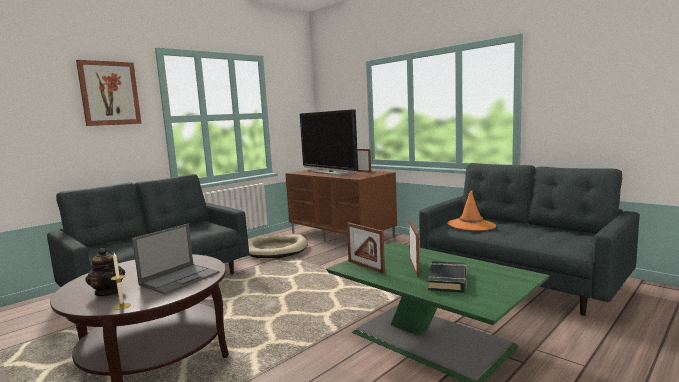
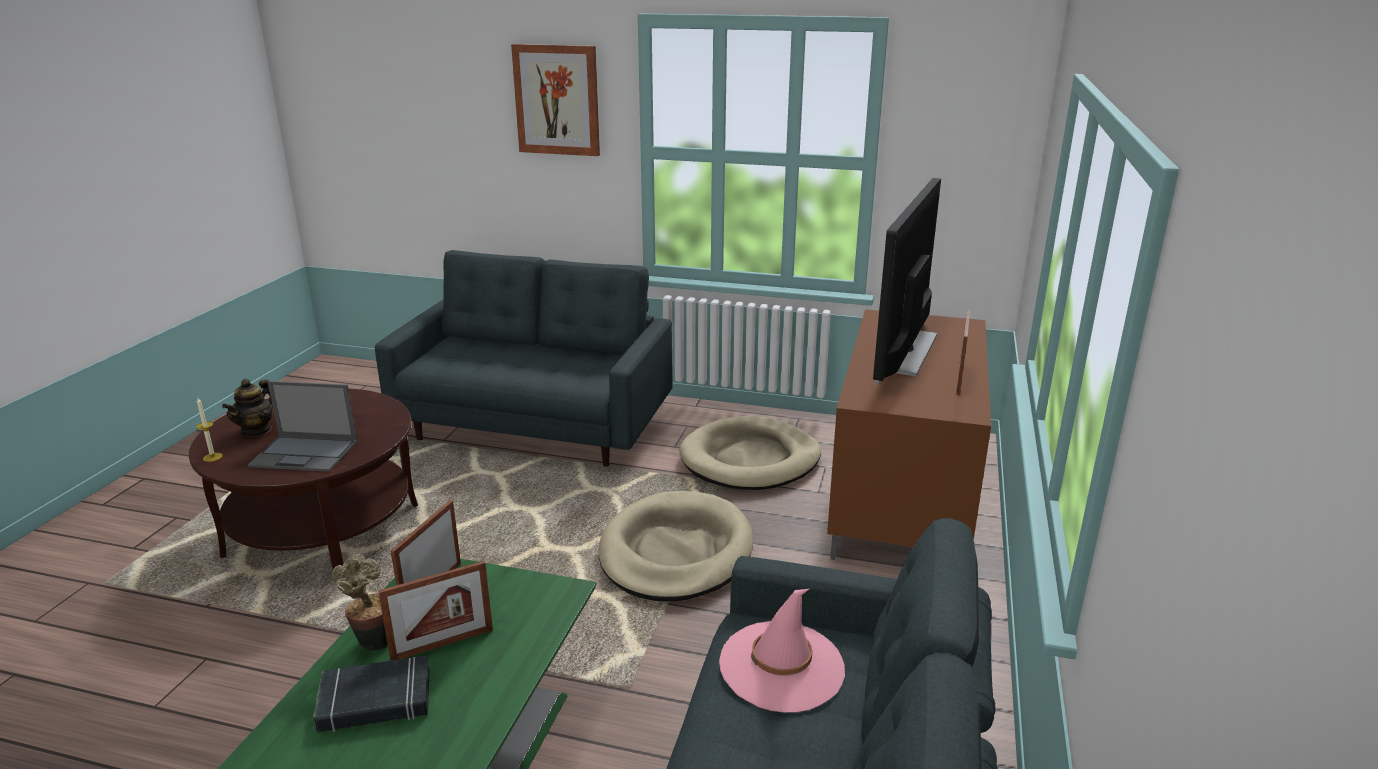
camera: 60 degrees right, 15 degrees up
(324, 271) = (675, 552): none -> beige dog bed
(398, 279) = (373, 640): none -> potted plant
(471, 225) = (781, 666): orange hat -> pink hat

